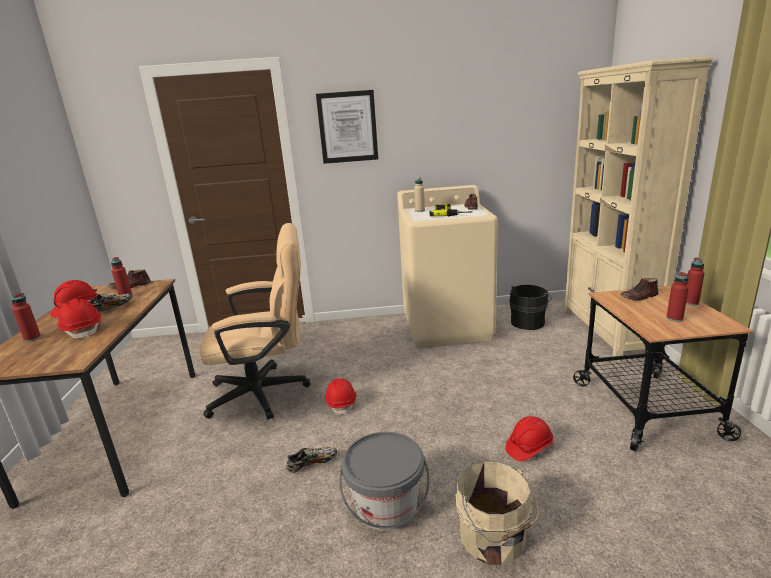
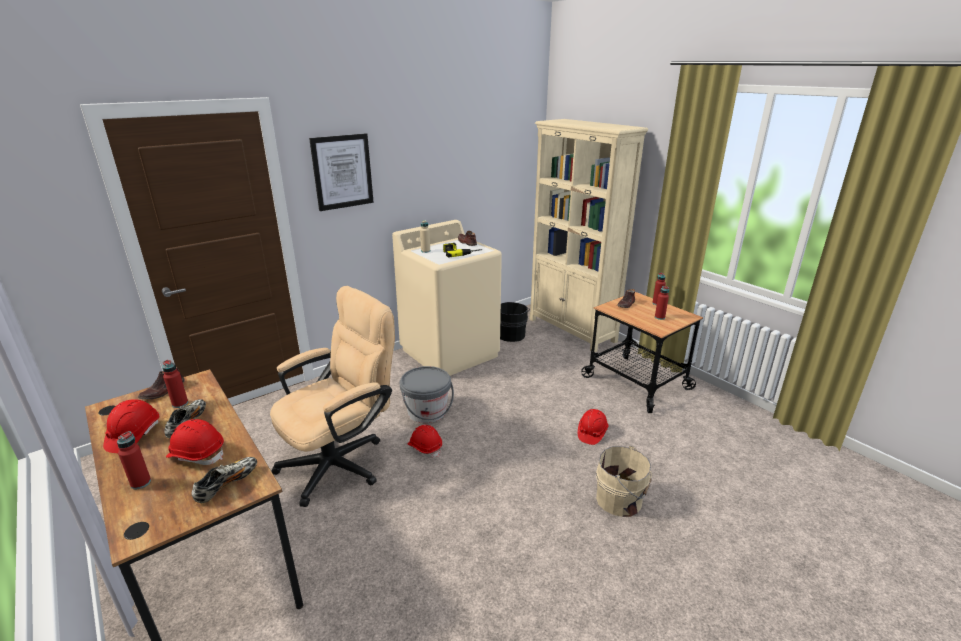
camera: 35 degrees left, 5 degrees up
(312, 464) = (452, 505): shoe -> shoe (227, 484)
(386, 506) = (538, 510): grey bucket -> grey bucket (427, 412)

